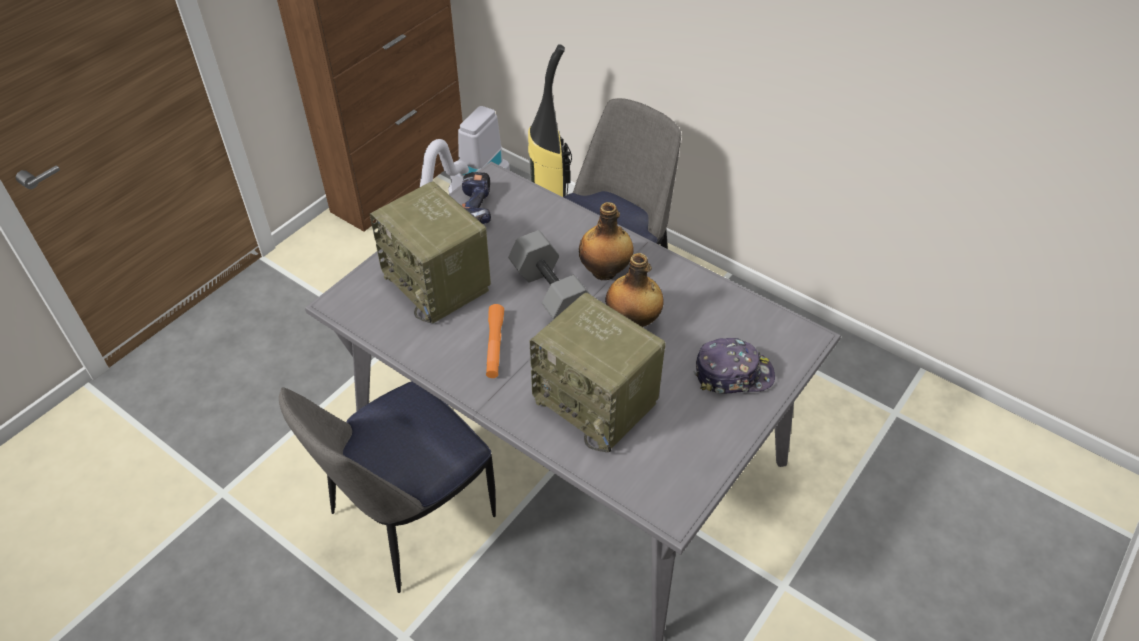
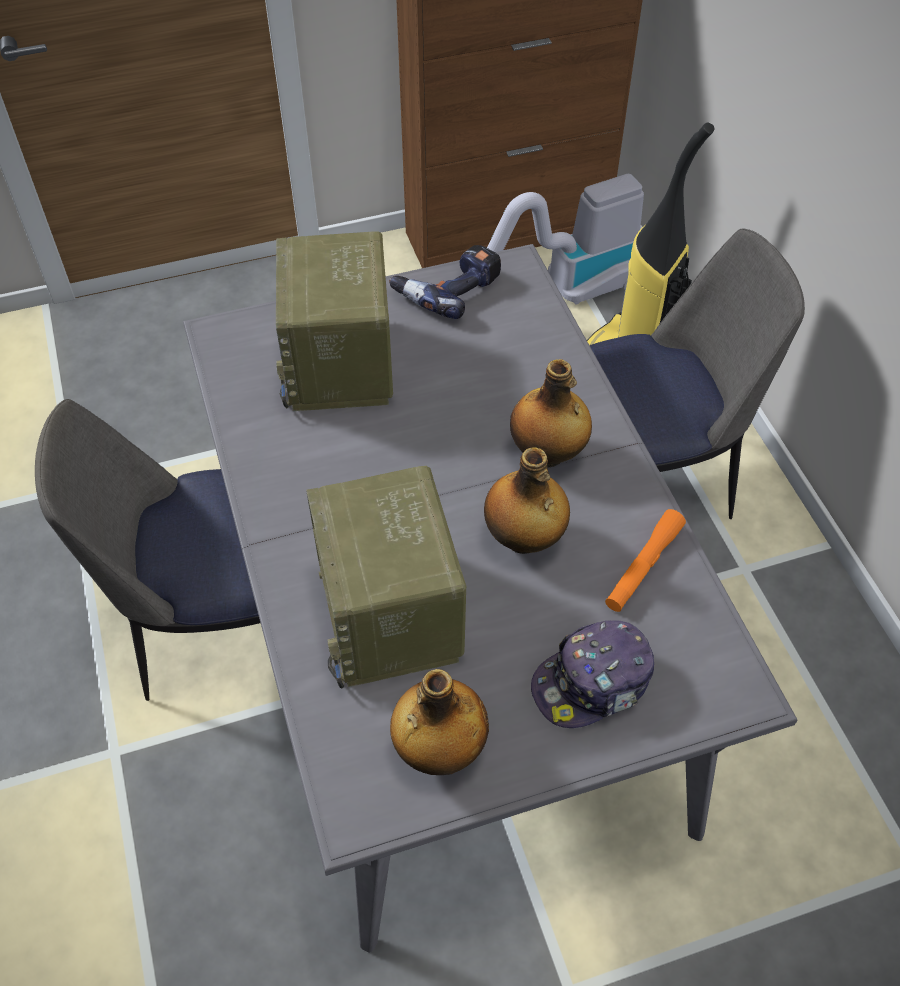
camera: 35 degrees right, 5 degrees up
(494, 346) = (336, 476): orange flashlight -> orange flashlight (643, 566)
(549, 293) = (454, 446): grey dumbbell -> none
(685, 452) = (439, 748): none -> bottle
(733, 374) = (593, 683): cap -> cap turned 120 degrees clockwise

